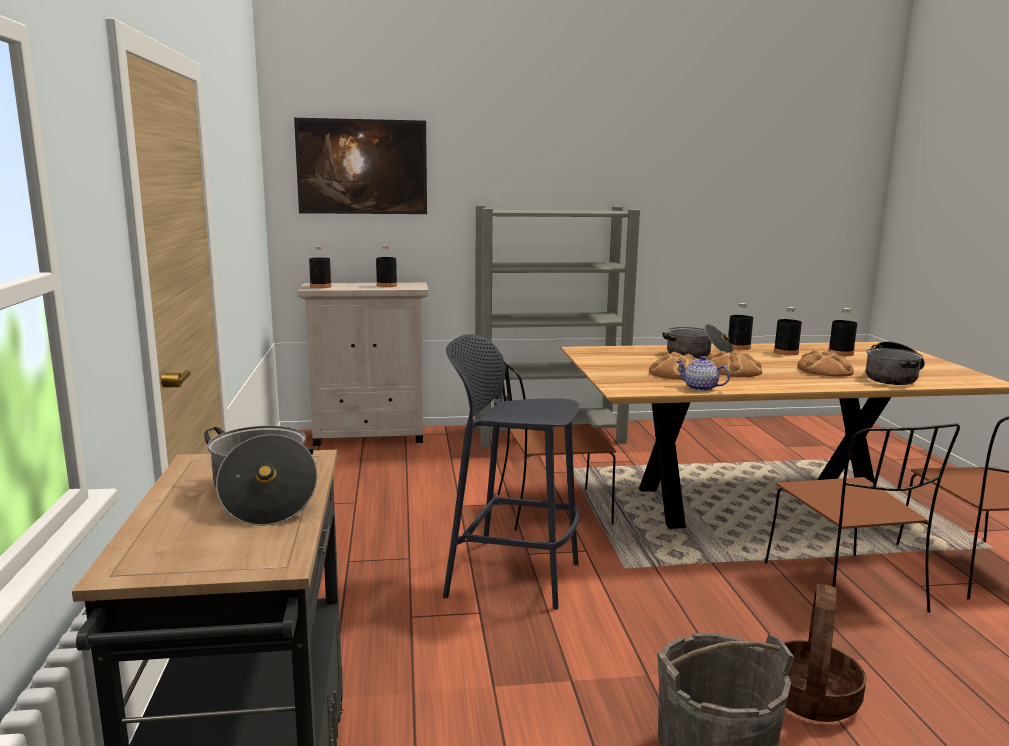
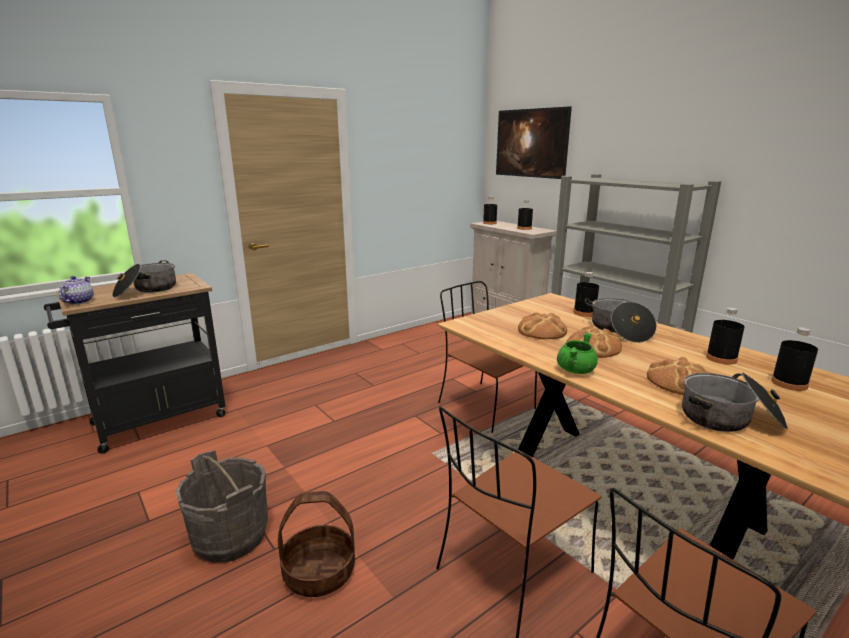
camera: 60 degrees right, 5 degrees up
(511, 576) = (382, 418): grey stool -> none
(701, 388) = (509, 344): teapot -> teapot (78, 302)
(738, 347) = (691, 339): black bottle -> black bottle (584, 313)
(783, 385) = (575, 370): none -> green cooking pot

